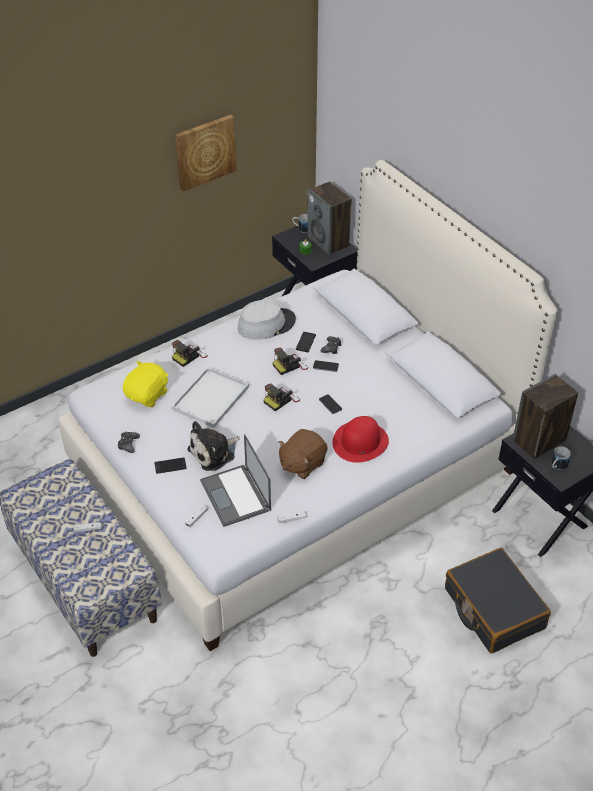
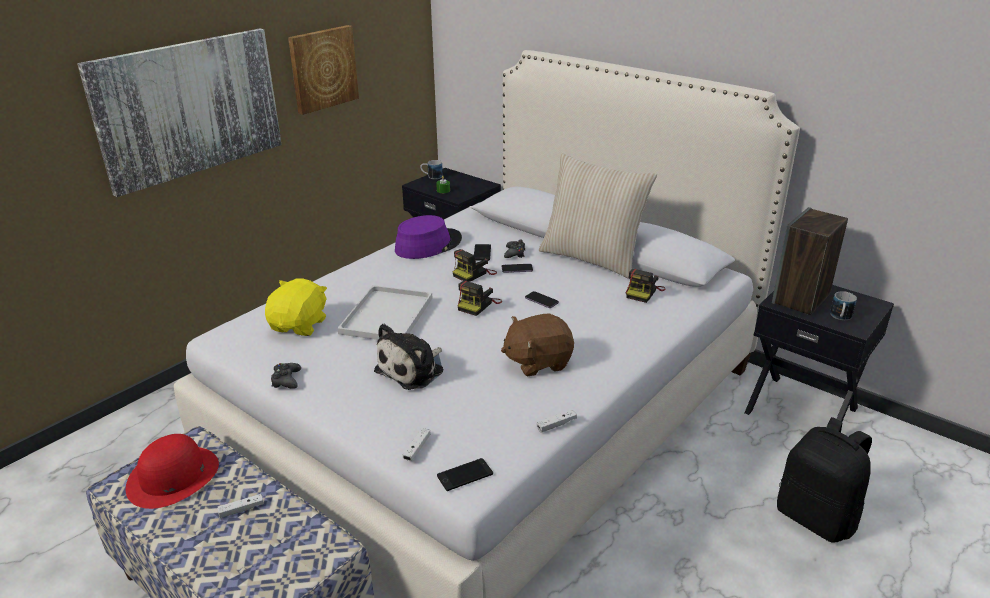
camera: 15 degrees left, 15 degrees down
(90, 199) = (189, 108): none -> picture
(170, 466) = (355, 394): phone -> phone (465, 475)
(189, 356) = (343, 283): camera -> camera (643, 292)
(236, 496) = (465, 412): laptop -> none
(266, 324) = (428, 245): grey hat -> purple hat
(302, 463) = (538, 362): brown plush toy -> brown plush toy turned 45 degrees clockwise
(328, 242) = (465, 182): speaker -> none
(360, 442) = (600, 328): red hat -> red hat (173, 476)
(391, 365) = (592, 258): none -> beige pillow
(493, 608) = (816, 518): black suitcase -> black backpack

